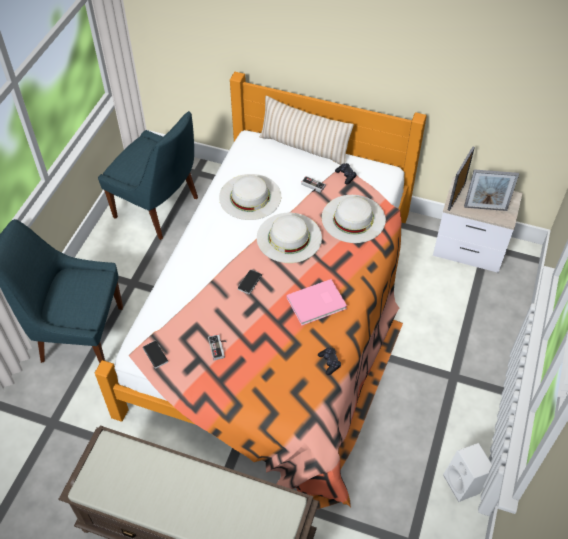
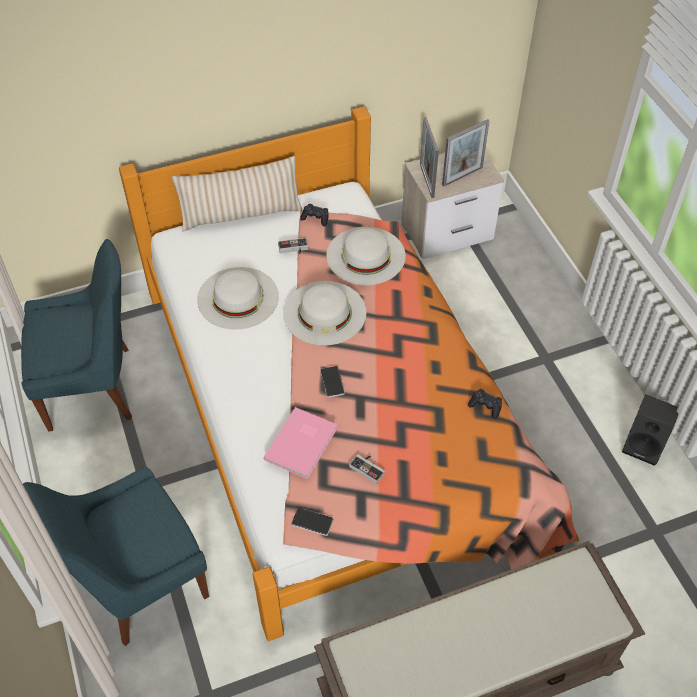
camera: 40 degrees left, 0 degrees up
(317, 304) = (418, 359): pink book -> pink book (303, 444)
(465, 484) = (644, 446): white speaker -> black speaker

